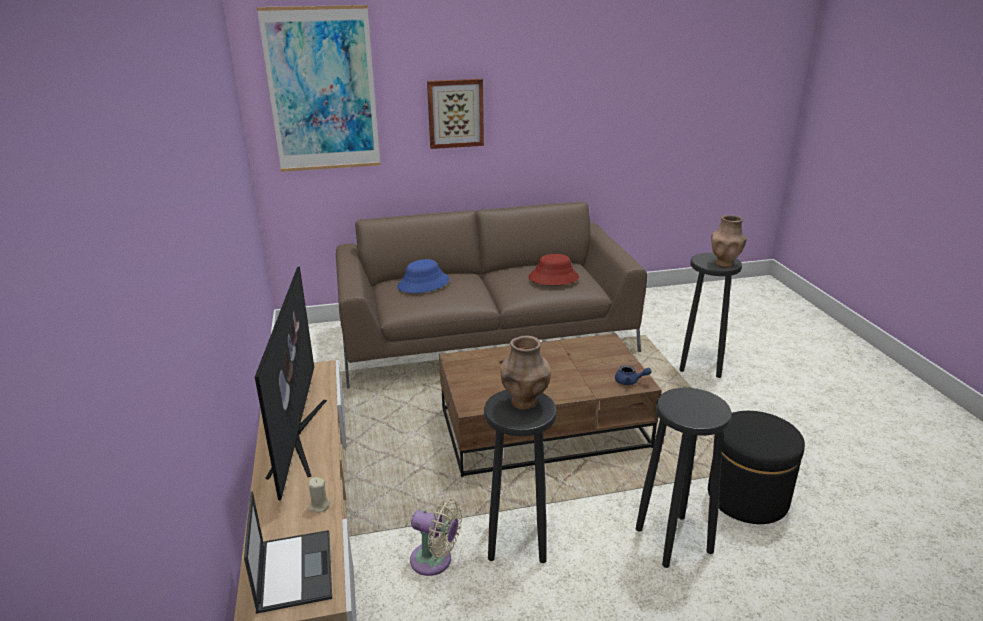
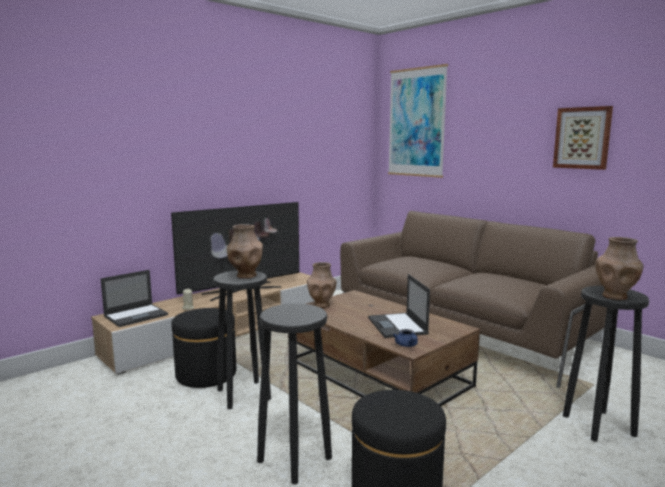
camera: 60 degrees right, 15 degrees down
(423, 284) = (415, 259): blue hat -> none
(435, 561) = (206, 374): beige fan -> black ottoman
(455, 113) = (497, 143): picture -> picture (582, 138)
(473, 391) = (321, 305): none -> brown vase
(553, 277) = (501, 282): red hat -> none
(577, 368) = (397, 326): none -> laptop

